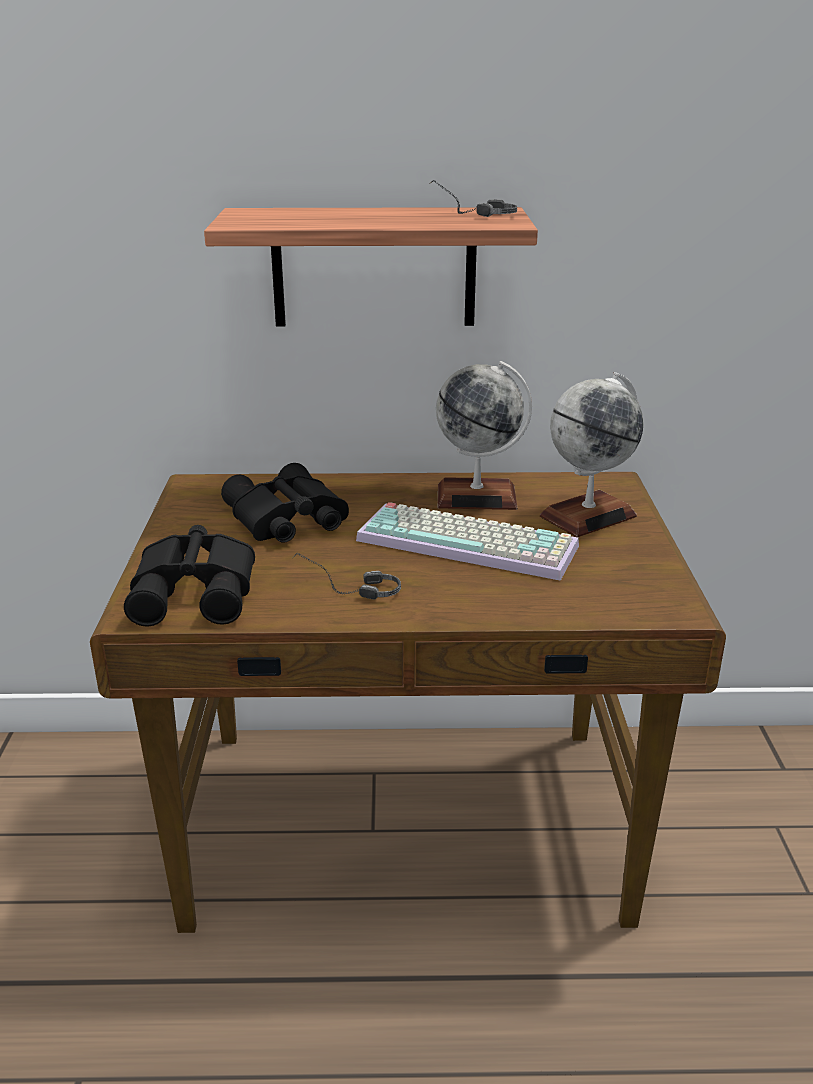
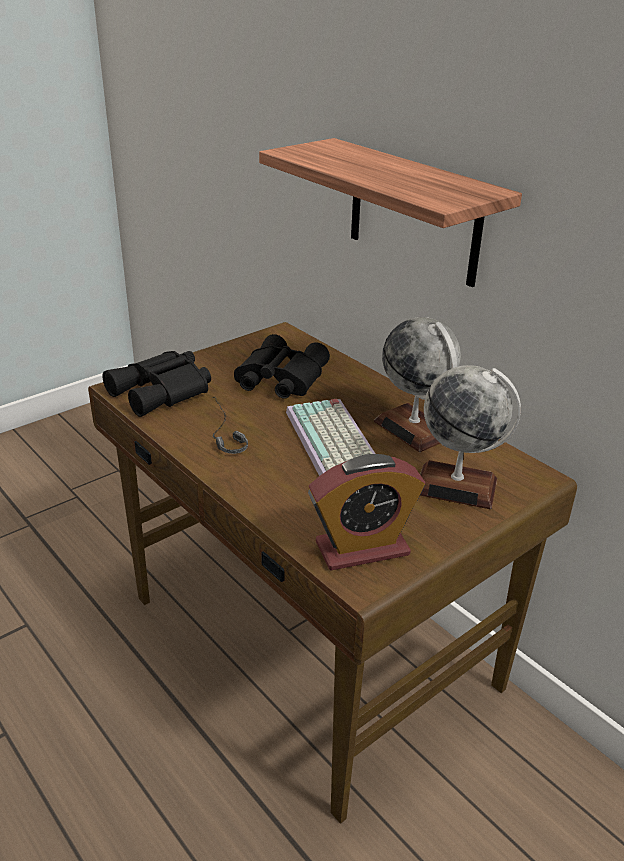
camera: 50 degrees right, 5 degrees up
(468, 213) = (454, 186): headphones -> none
(630, 591) = (362, 548): none -> alarm clock

